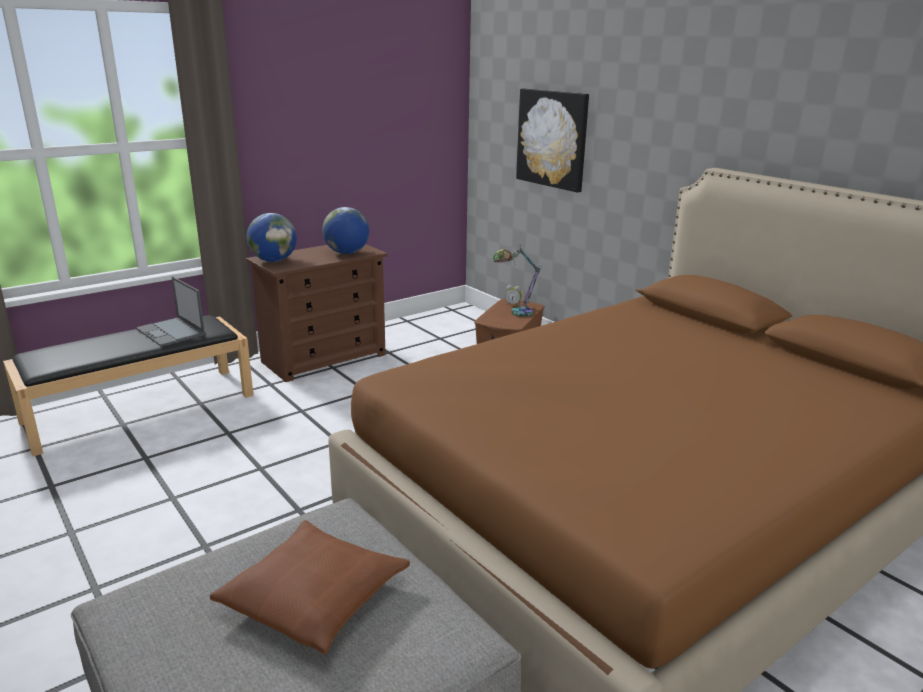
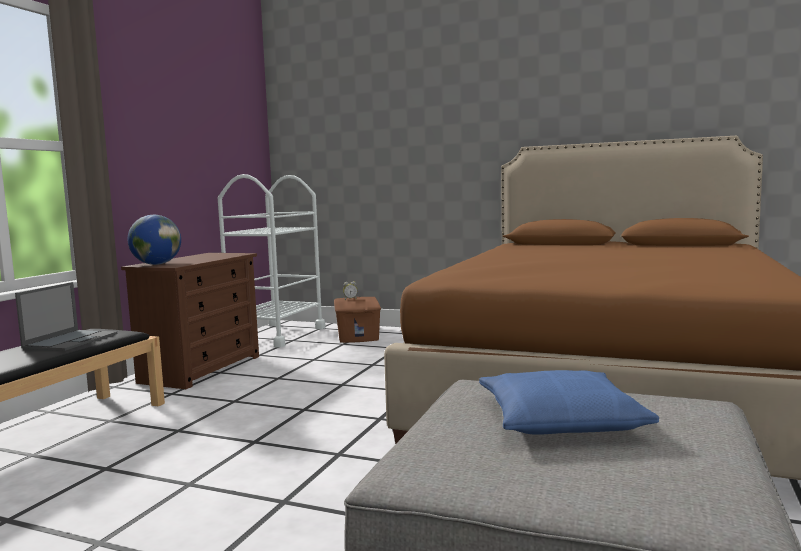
camera: 30 degrees left, 15 degrees down
(171, 332) = (71, 340): laptop -> laptop turned 90 degrees counterclockwise
(315, 596) = (559, 419): brown pillow -> blue pillow
(347, 253) = (219, 256): globe -> none
(435, 326) = (276, 335): none -> white cart
(515, 313) = (360, 302): table lamp -> none
(552, 139) = (366, 154): picture -> none

